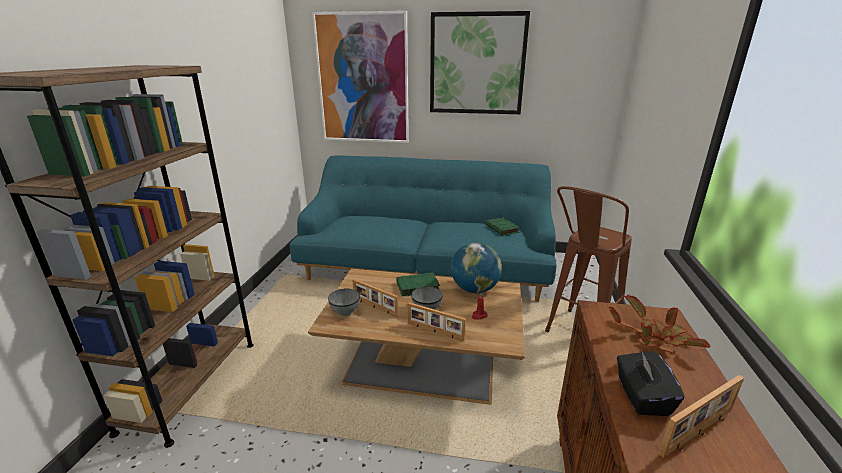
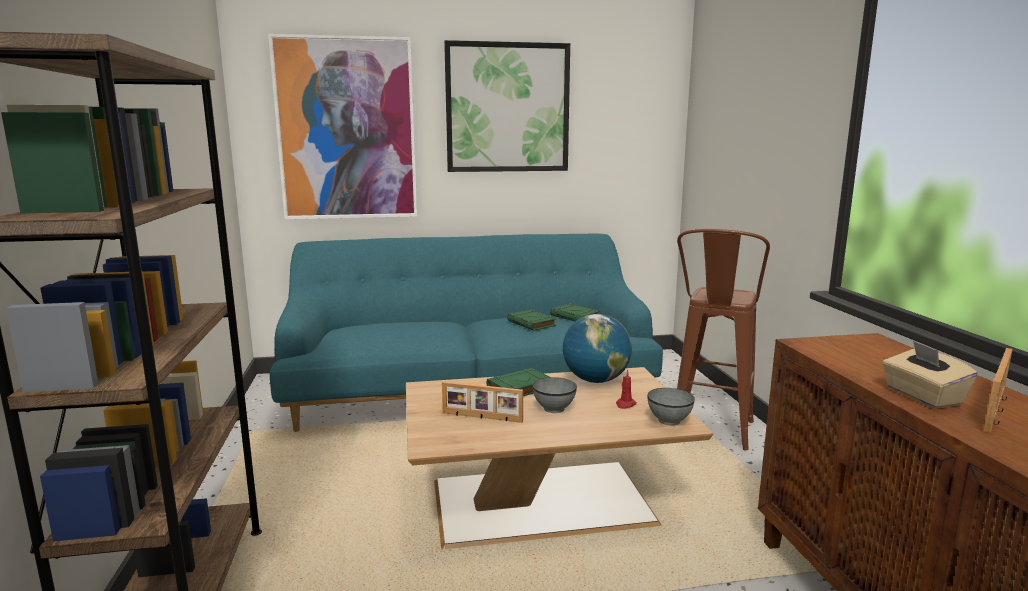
camera: 20 degrees left, 10 degrees down
(345, 312) = (444, 429): grey bowl -> grey bowl (669, 421)
(435, 332) = (586, 429): picture frame -> none
(466, 231) = (532, 323): none -> green book
(641, 396) = (922, 397): black tissue box -> beige tissue box
(654, 339) = (883, 356): potted plant -> none

